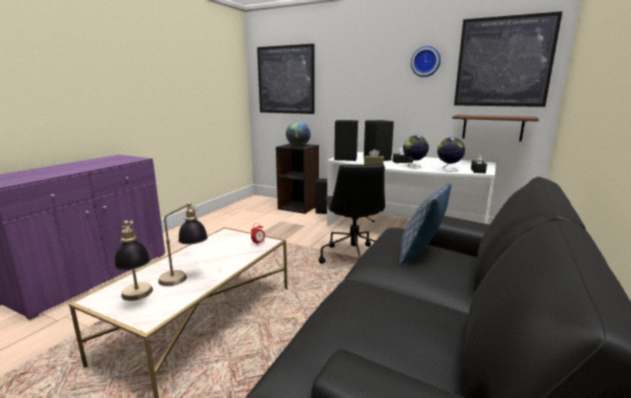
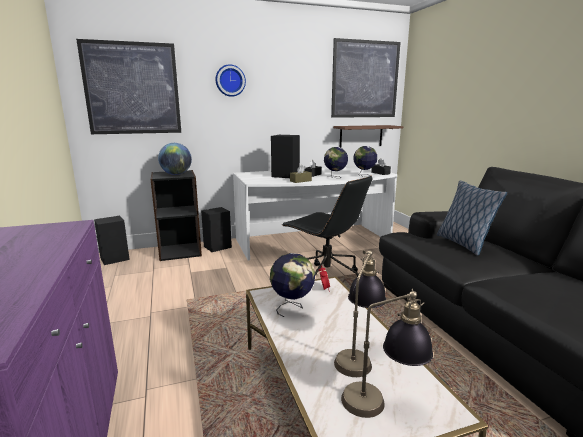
camera: 45 degrees left, 0 degrees up
(219, 244) = (292, 307): none -> globe
(346, 158) = (259, 180): black speaker -> black speaker (115, 258)
(425, 61) = (304, 75): wall clock -> wall clock (230, 80)

